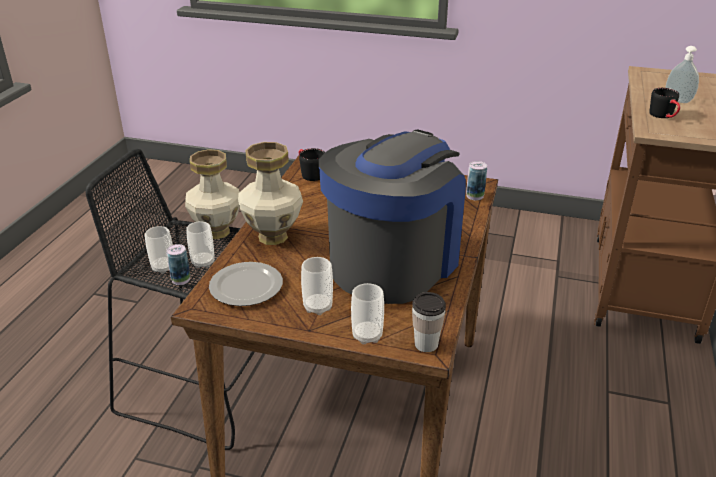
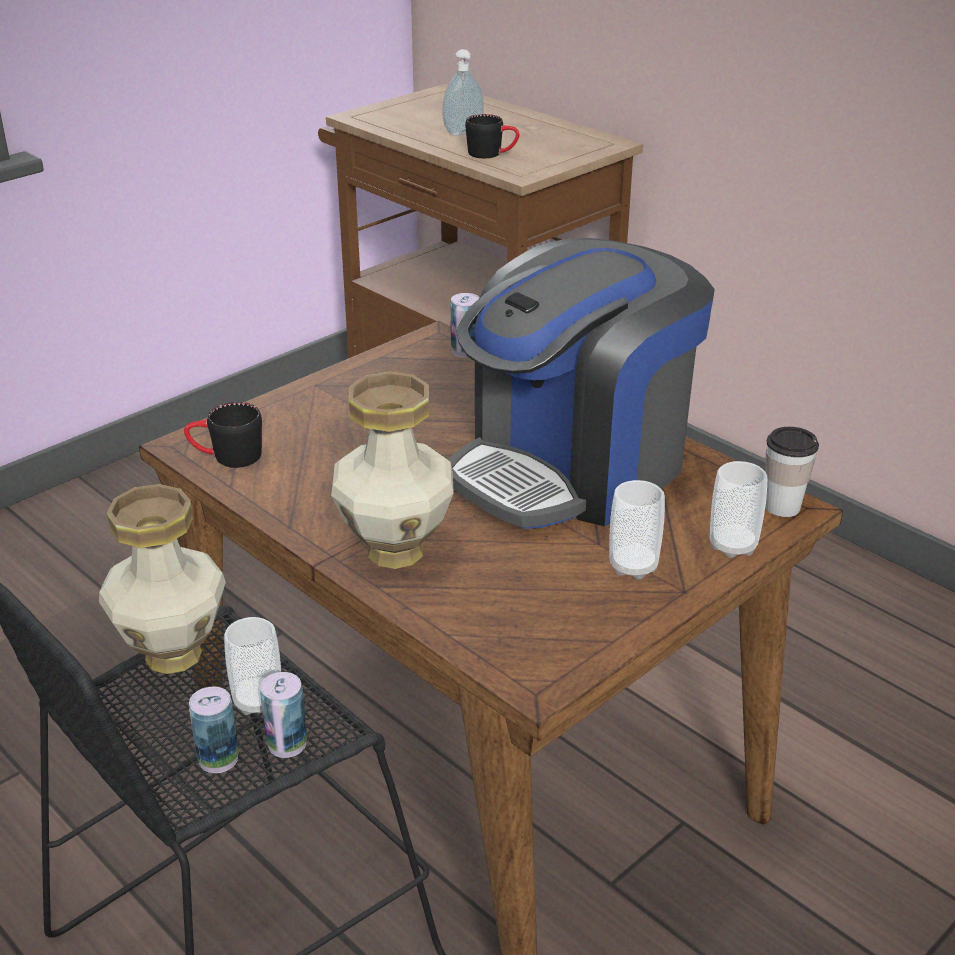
camera: 60 degrees left, 0 degrees up
(163, 267) = (218, 759): cup -> can
(247, 286) = (520, 617): plate -> none
(394, 262) = (573, 467): coffee machine -> coffee machine turned 105 degrees counterclockwise

